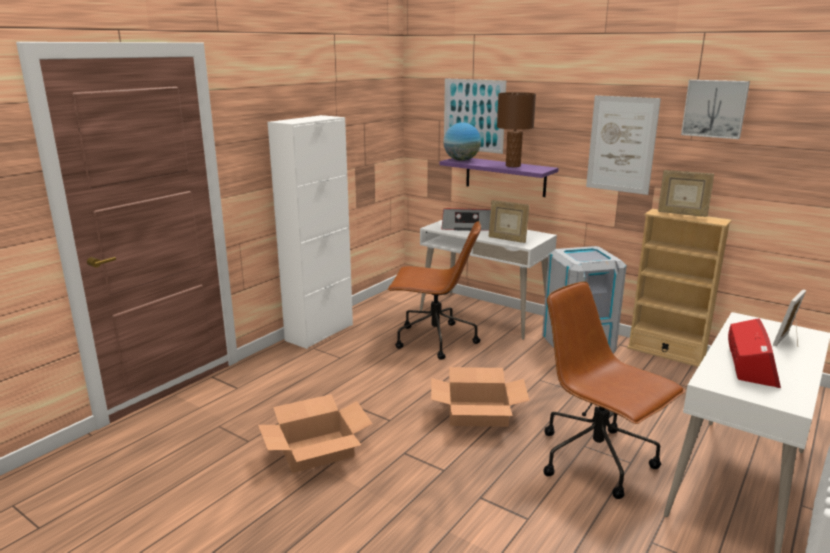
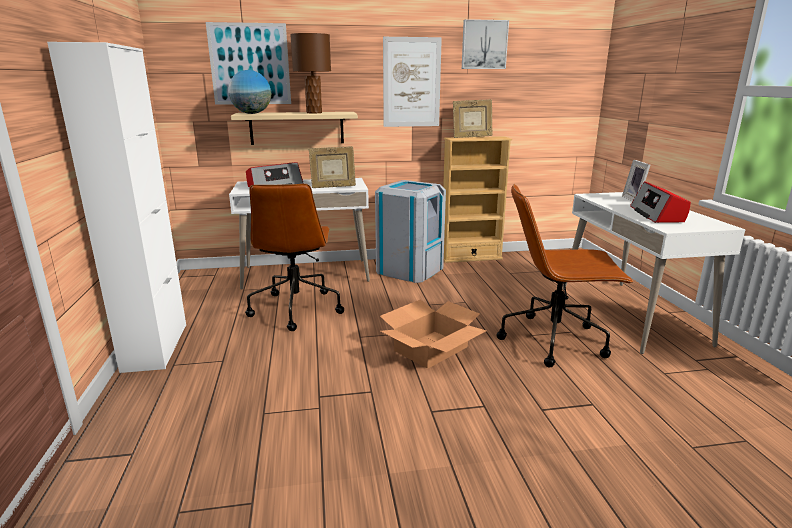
camera: 45 degrees left, 0 degrees up
(317, 451) = (351, 461): cardboard box -> none
(433, 340) = (296, 308): brown office chair -> brown office chair turned 120 degrees clockwise
(505, 176) = (297, 128): purple shelf -> beige shelf
(751, 365) = (657, 214): radio -> radio turned 150 degrees counterclockwise

